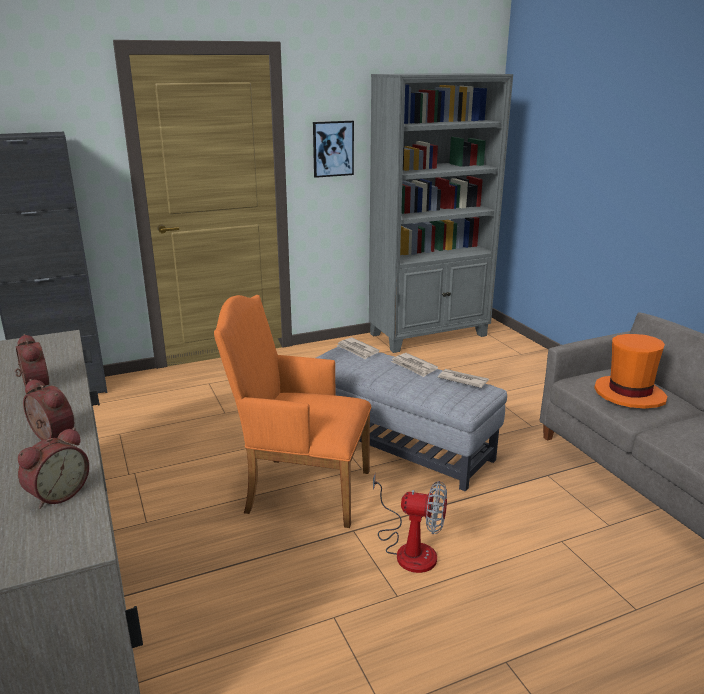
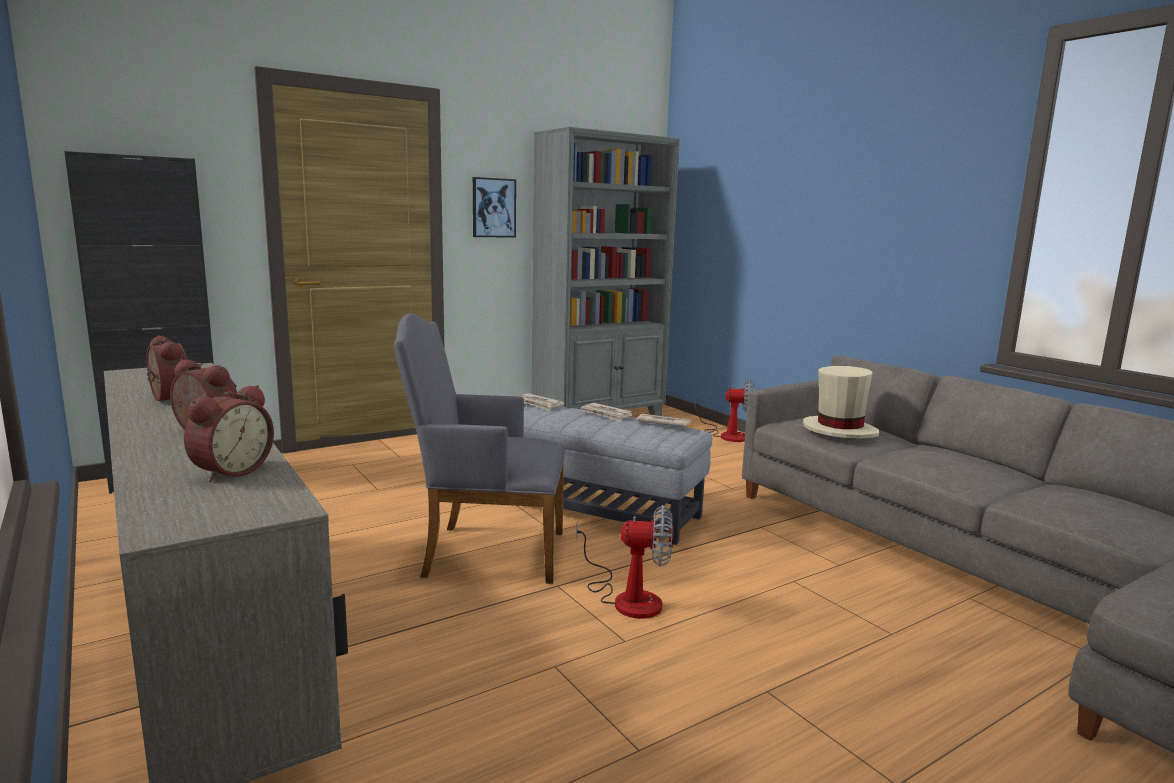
camera: 10 degrees left, 10 degrees down
(300, 489) = (485, 552): orange armchair -> grey armchair
(544, 359) = (727, 435): none -> fan
(629, 394) = (839, 430): orange hat -> beige hat

